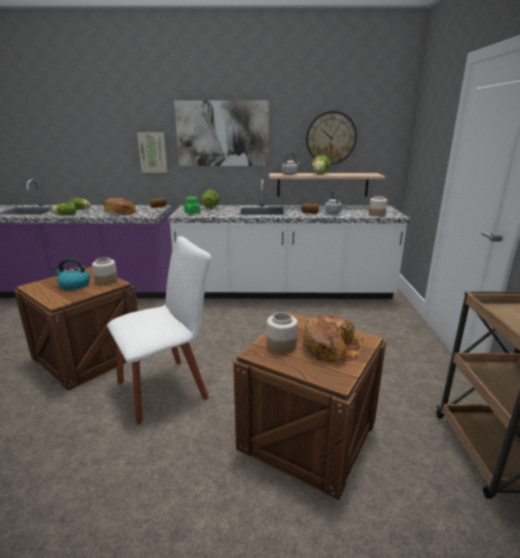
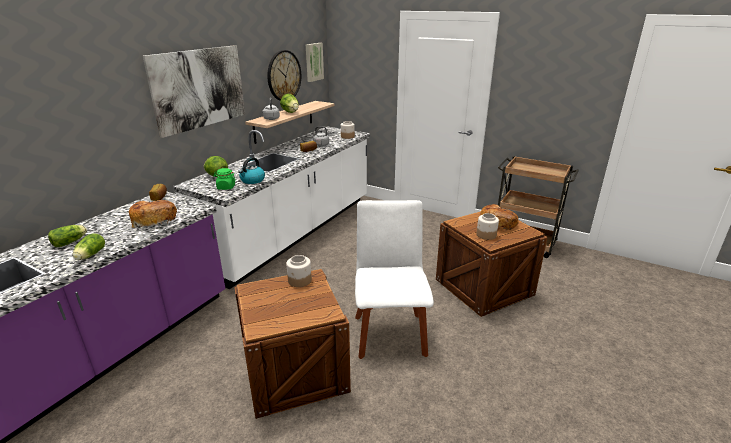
camera: 60 degrees left, 5 degrees up
(74, 285) = (289, 300): kettle -> kettle (252, 180)
(153, 152) = (125, 129): picture -> picture (313, 62)

